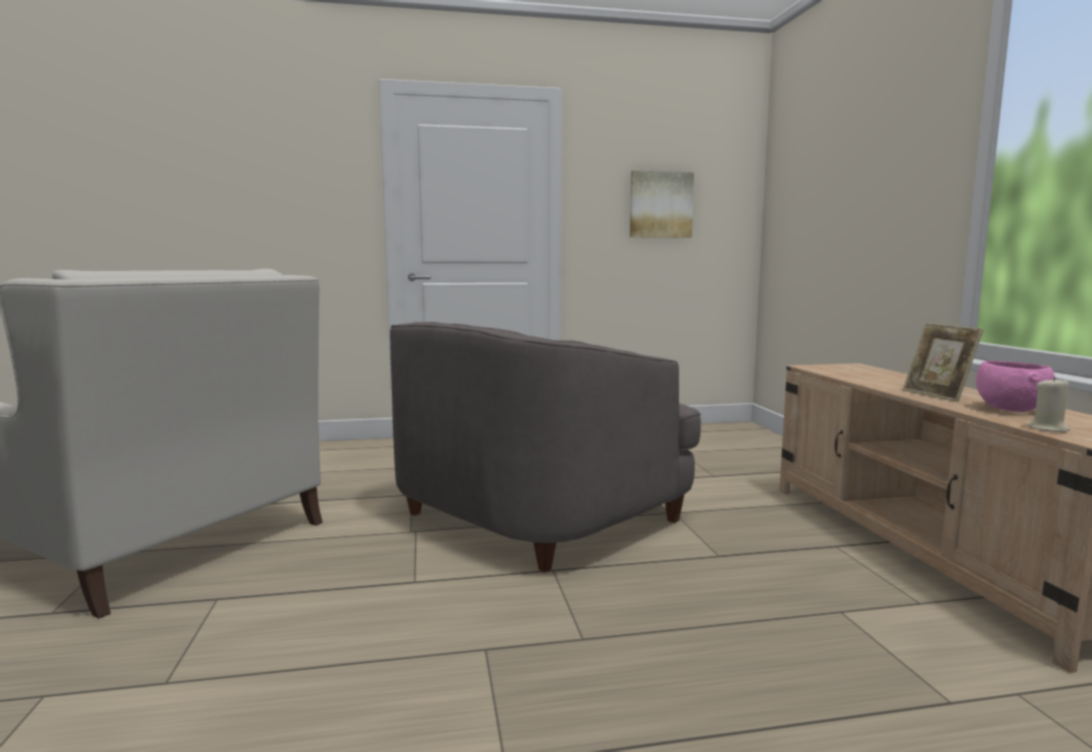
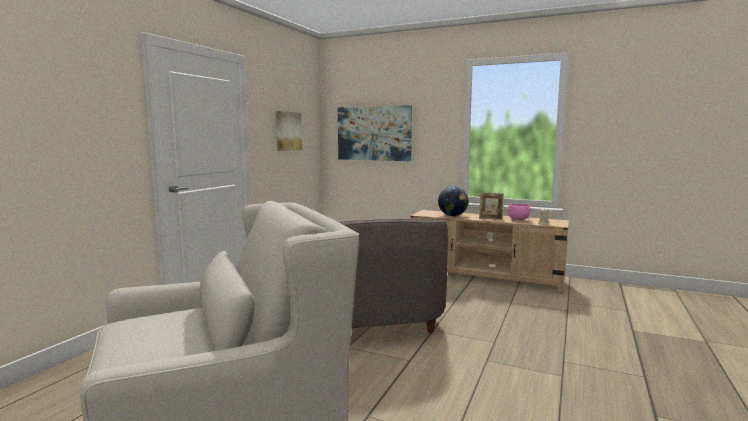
camera: 55 degrees left, 0 degrees up
(824, 200) = (374, 133): none -> picture
(869, 378) = (452, 215): none -> globe

